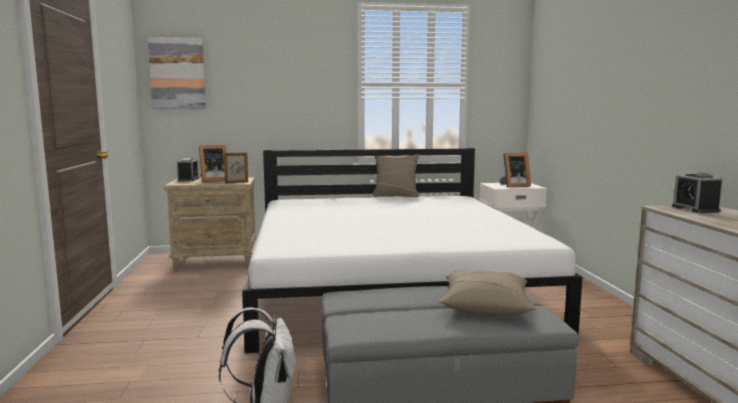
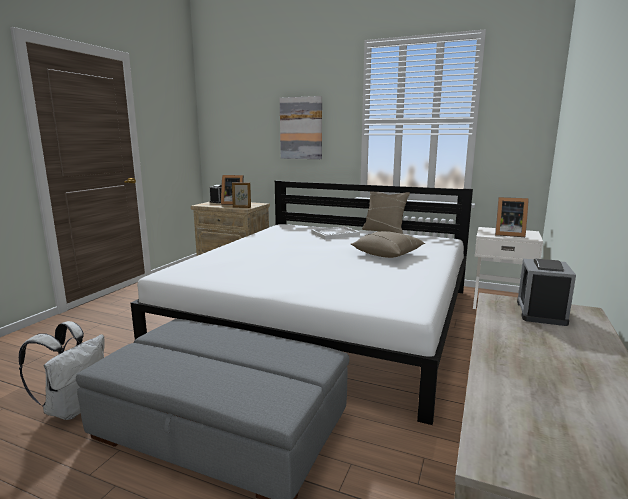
camera: 30 degrees right, 5 degrees up
(177, 73) = (223, 115): picture -> picture (301, 128)
(358, 202) = (335, 234): none -> white tray
(485, 306) = (254, 371): beige pillow -> beige pillow (387, 254)

